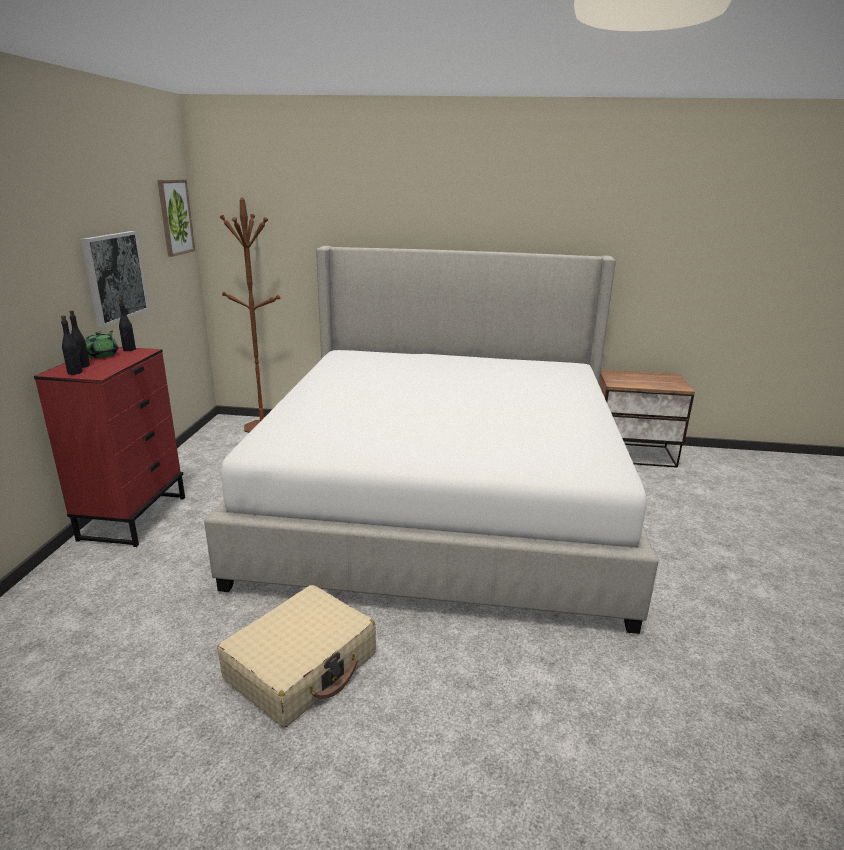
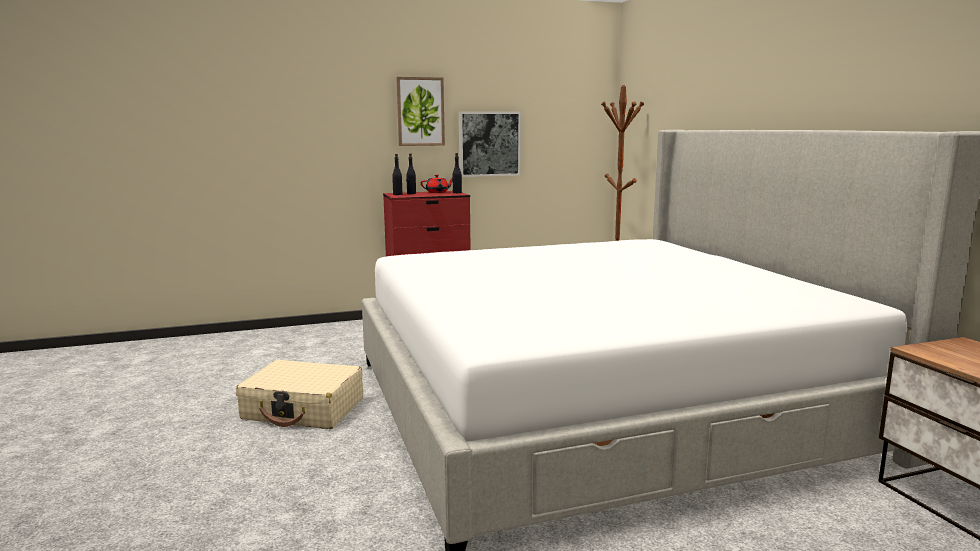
camera: 65 degrees right, 10 degrees down
(103, 355) = (437, 192): green teapot -> red teapot
(175, 217) = (584, 106): picture -> picture (420, 111)

